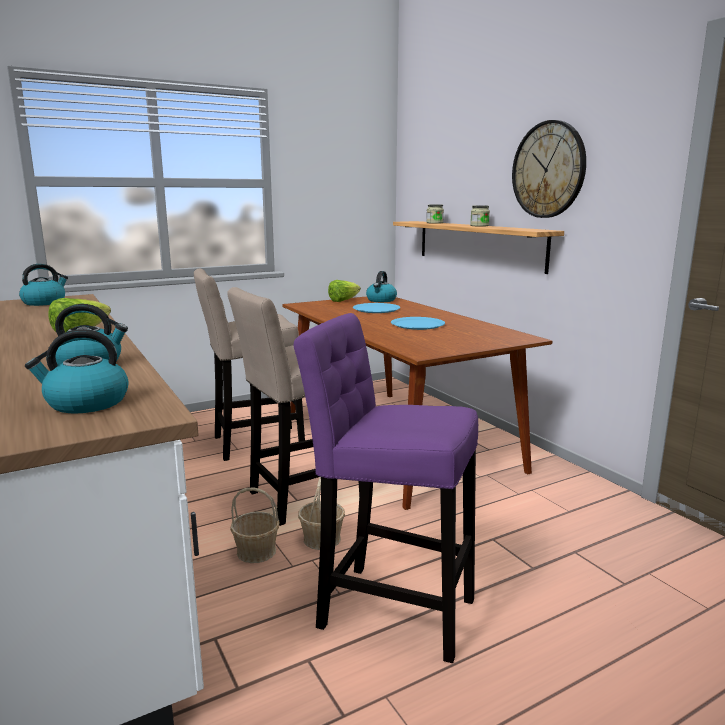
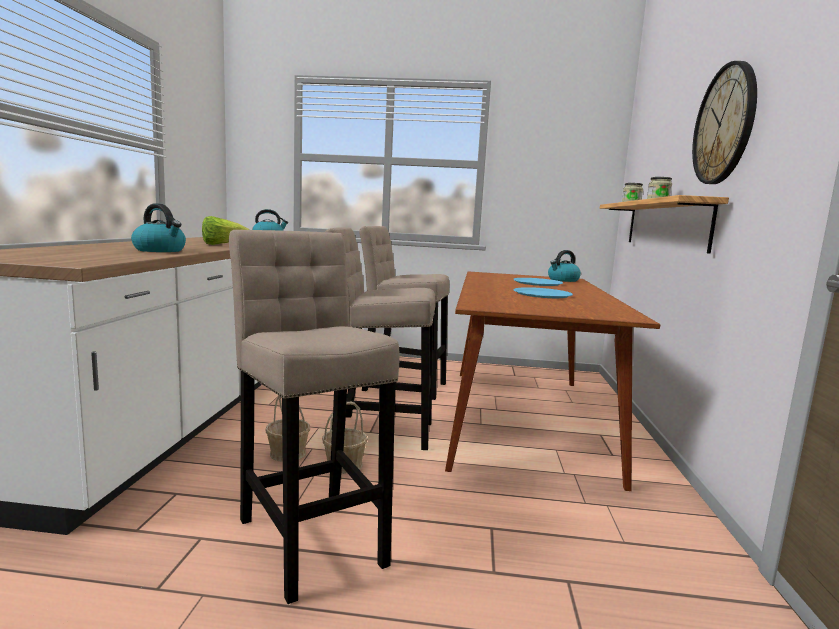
camera: 35 degrees right, 5 degrees down
(86, 403) = (78, 256): kettle -> none
(343, 301) = (525, 276): lettuce -> none
(388, 609) = (310, 535): purple stool -> beige stool

